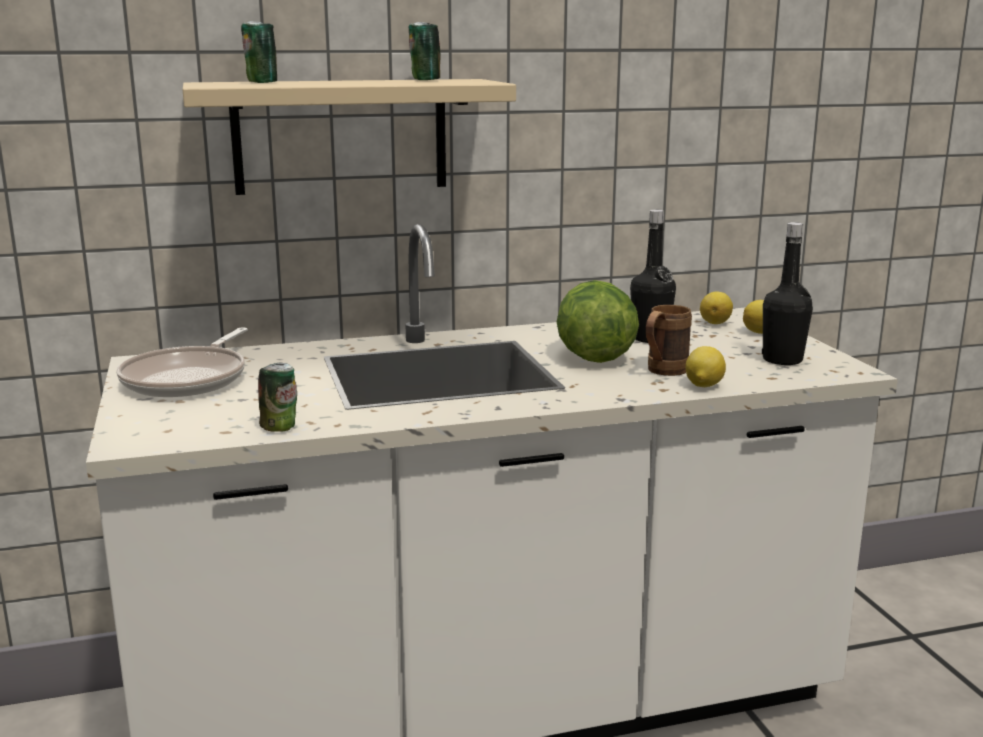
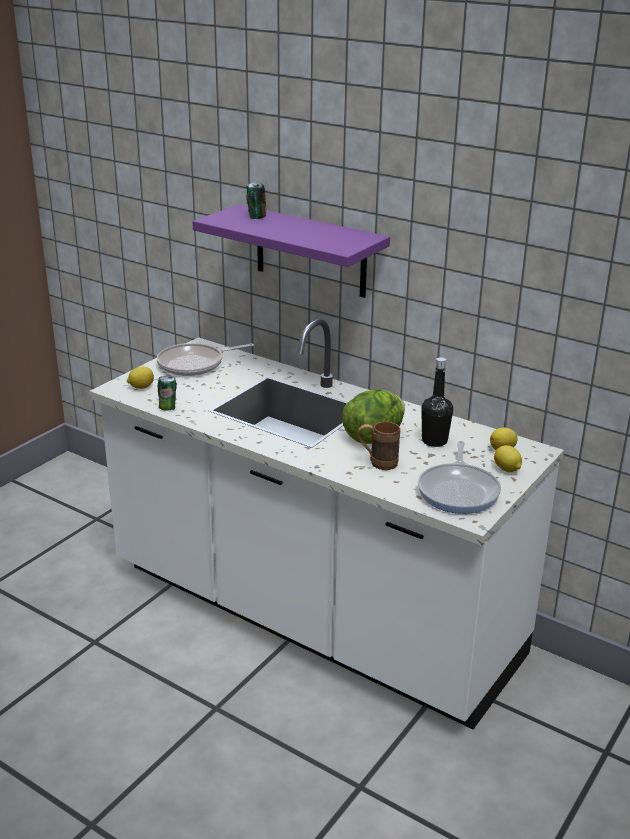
camera: 50 degrees right, 10 degrees up
(340, 136) = (310, 251): beige shelf -> purple shelf
(425, 79) = (343, 232): can -> none
(703, 385) = (371, 481): lemon -> lemon (141, 387)
(782, 360) = (459, 491): black bottle -> frying pan

